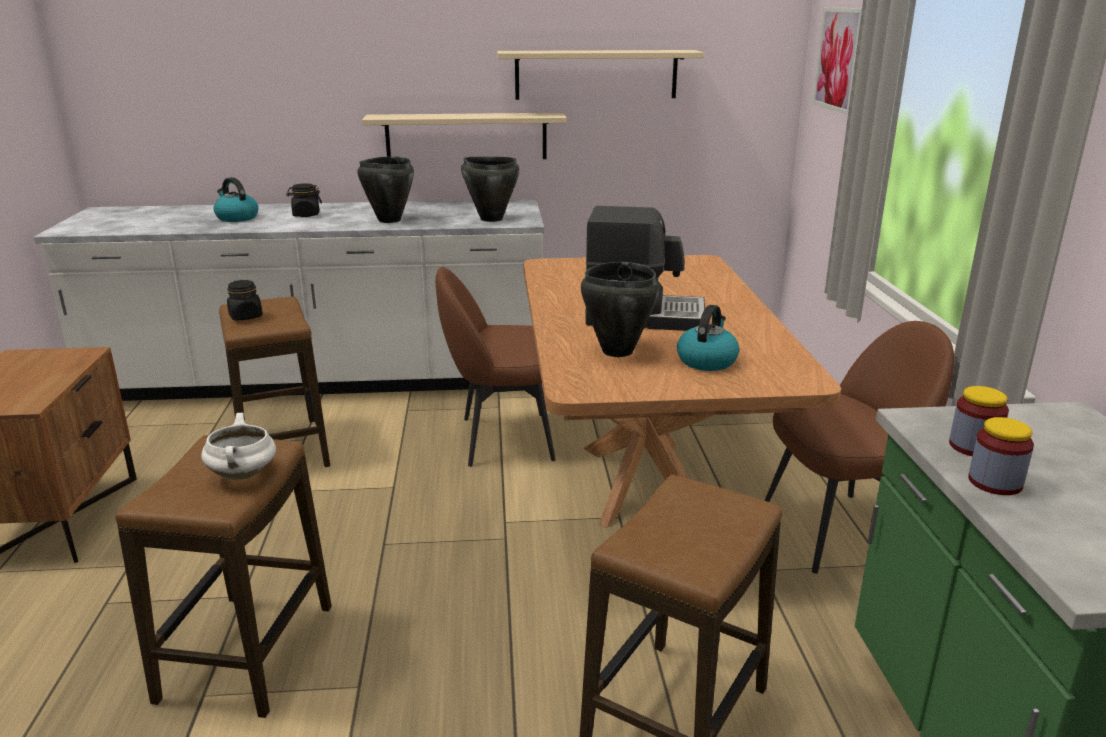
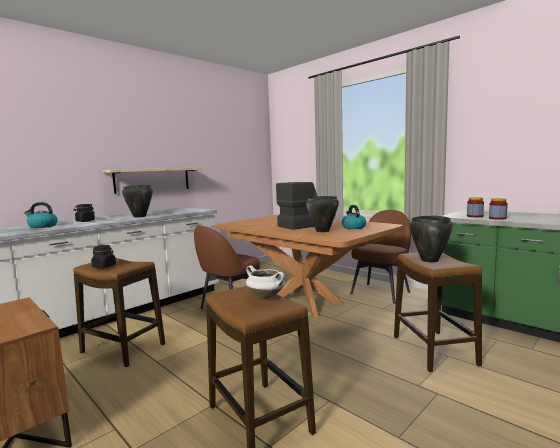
camera: 40 degrees left, 15 degrees down
(491, 219) = (187, 211): black cooking pot -> black cooking pot (429, 260)
(596, 74) = (204, 151): beige shelf -> none
(840, 59) = (295, 142): picture -> none

